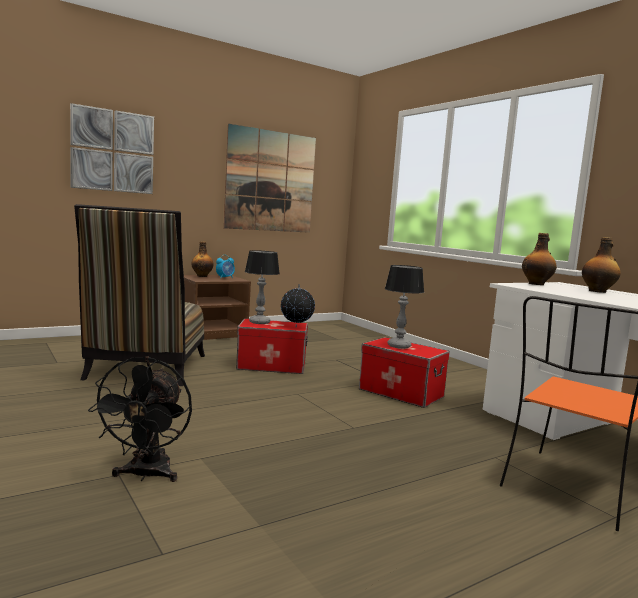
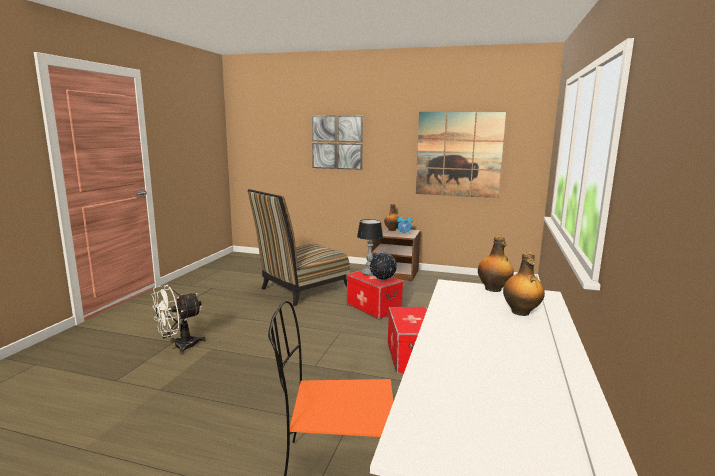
camera: 50 degrees right, 5 degrees up
(146, 475) = (179, 347): black fan -> white fan
(398, 346) = (408, 316): table lamp -> none

